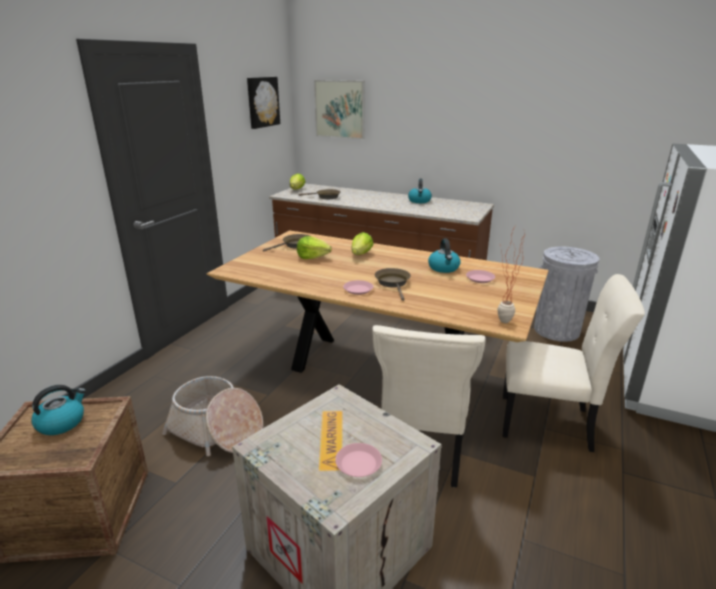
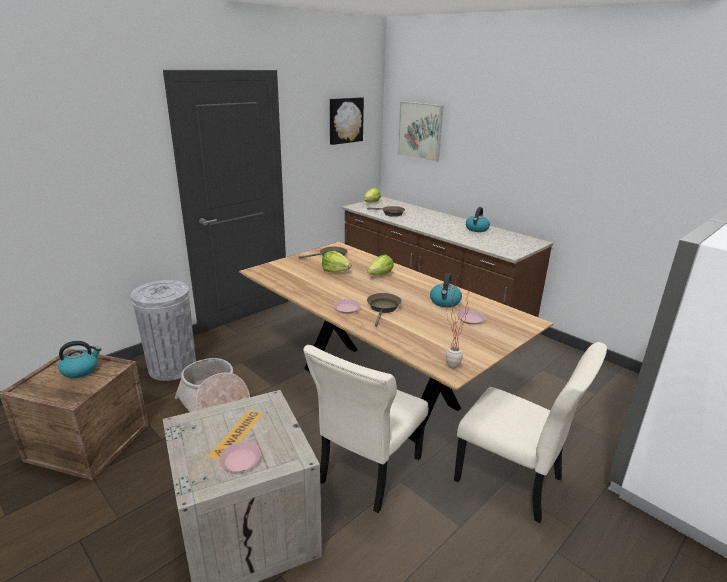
camera: 20 degrees right, 0 degrees up
(556, 330) = (590, 389): grey trash can -> grey trash can (172, 367)

